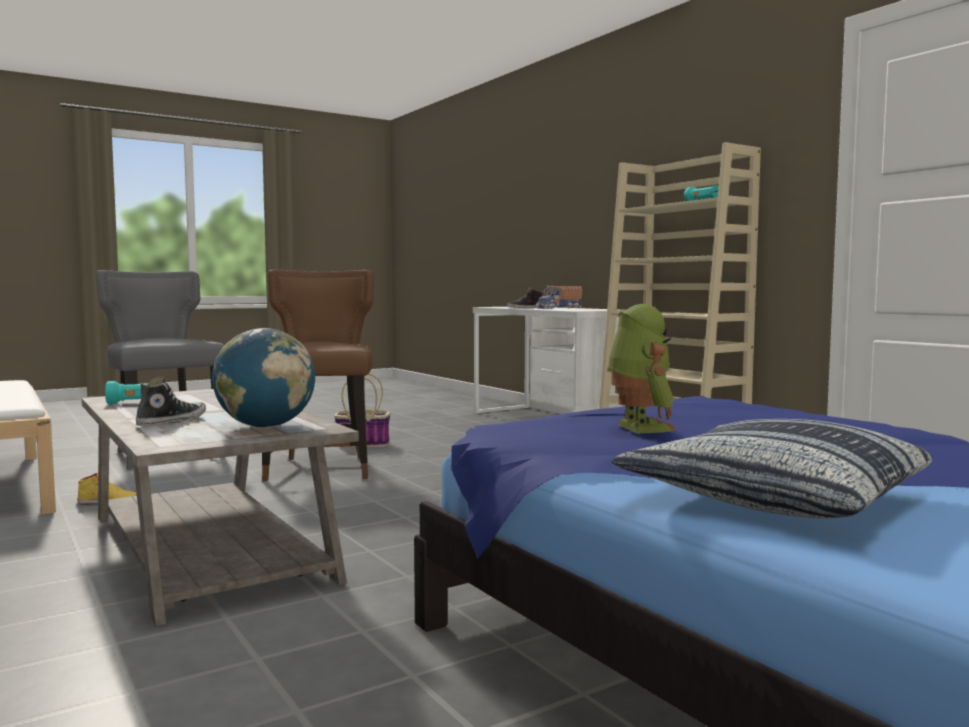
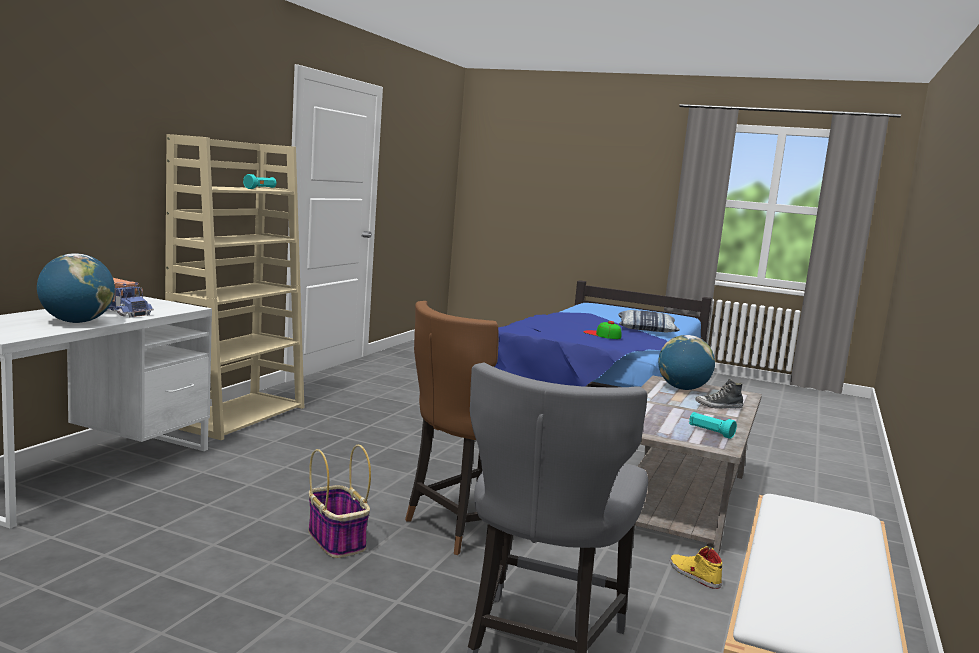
camera: 125 degrees left, 5 degrees up
(525, 308) = (76, 322): black shoe -> globe
(638, 428) = (602, 334): toy robot -> cap

